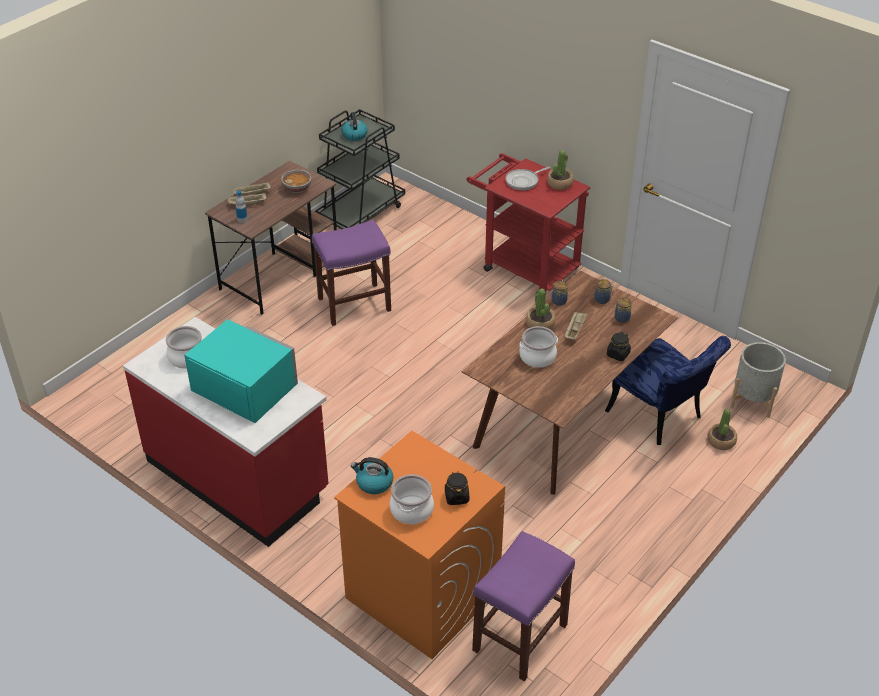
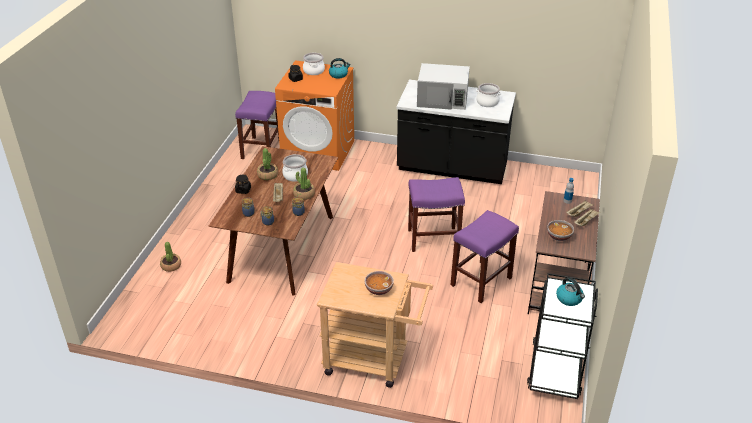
camera: 155 degrees right, 5 degrees down
(238, 476) = (452, 168): red counter -> black counter
(243, 387) = (443, 99): turquoise microwave -> white microwave
(362, 370) = (434, 239): none -> purple stool
(524, 181) = (378, 289): frying pan -> bowl
(524, 266) = (373, 360): red cart -> beige cart
(559, 183) = (345, 297): potted plant -> potted plant (268, 175)
(660, 418) = (217, 268): blue chair -> none
(753, 400) = (150, 301): grey planter -> none

